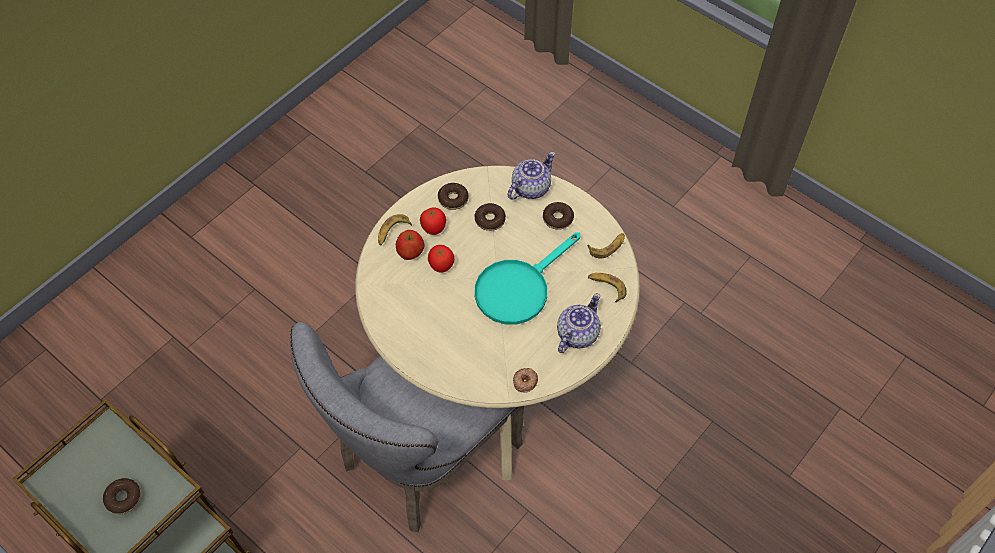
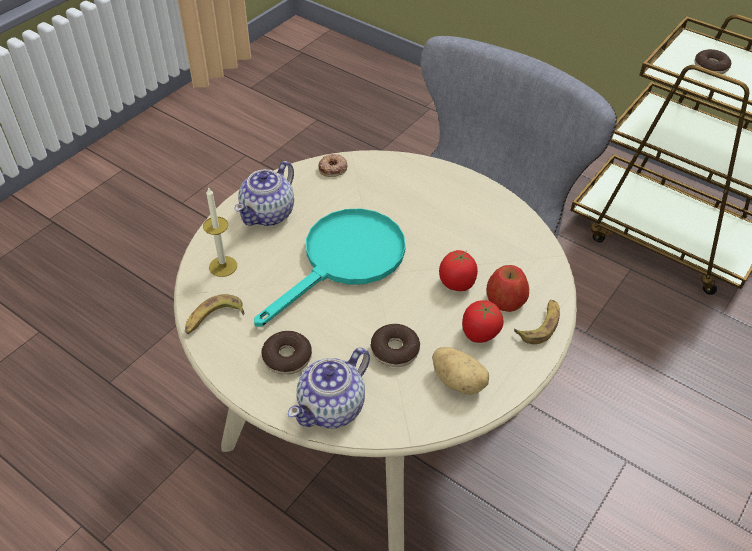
camera: 175 degrees right, 10 degrees down
(453, 199) = (459, 381): donut -> potato
(606, 287) = (223, 266): banana -> candle

